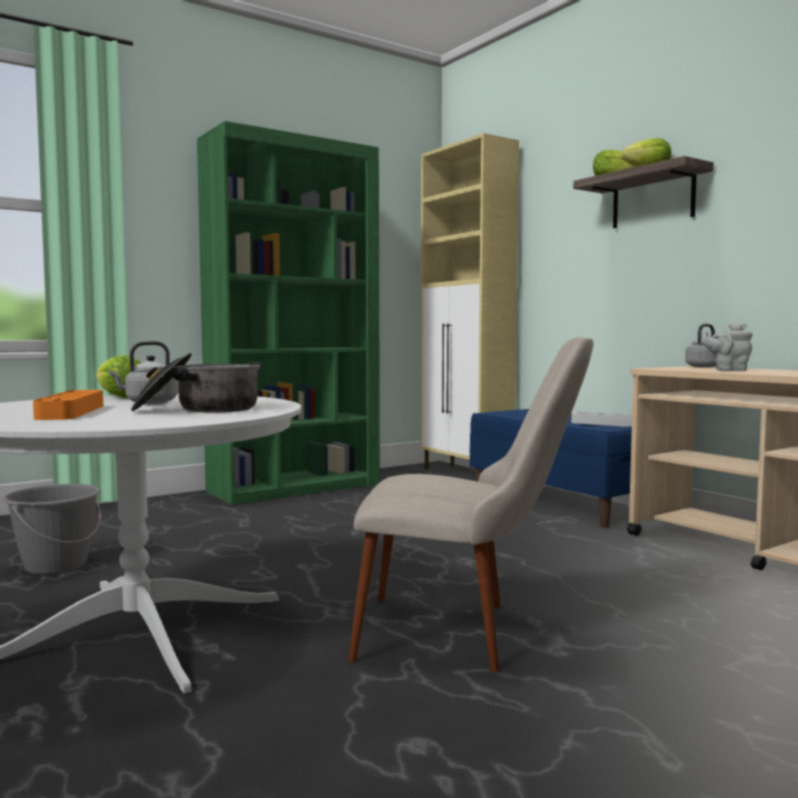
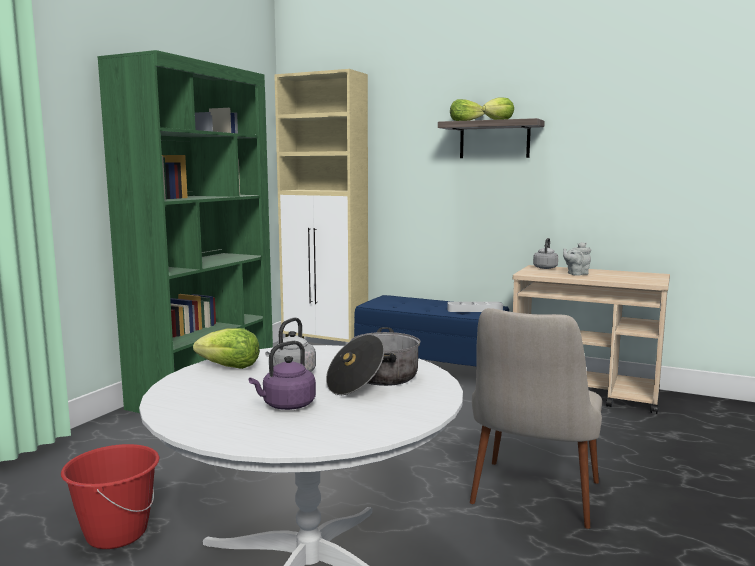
camera: 30 degrees left, 5 degrees up
(56, 566) = (116, 533): grey bucket -> red bucket
(71, 412) = (286, 405): orange tray -> purple kettle
(466, 633) = (531, 504): beige chair -> beige chair turned 135 degrees clockwise

